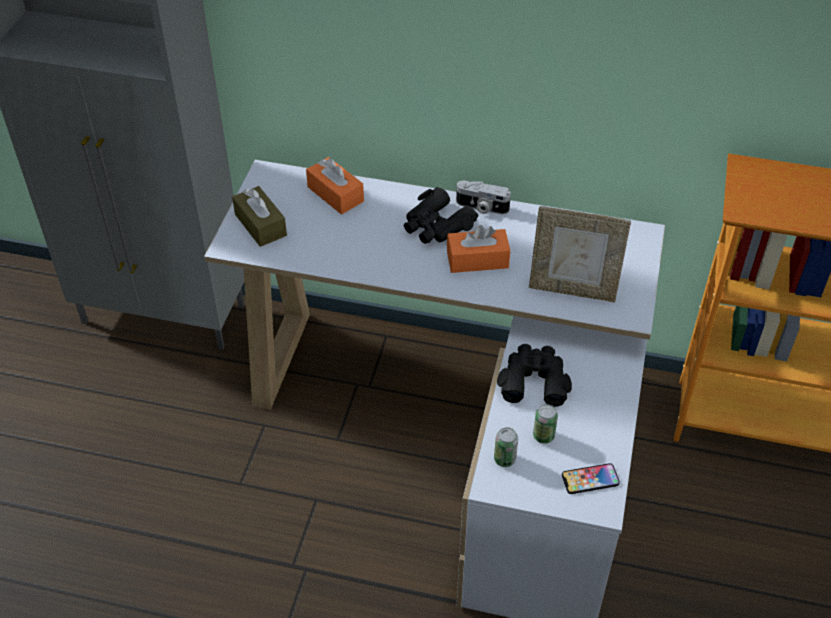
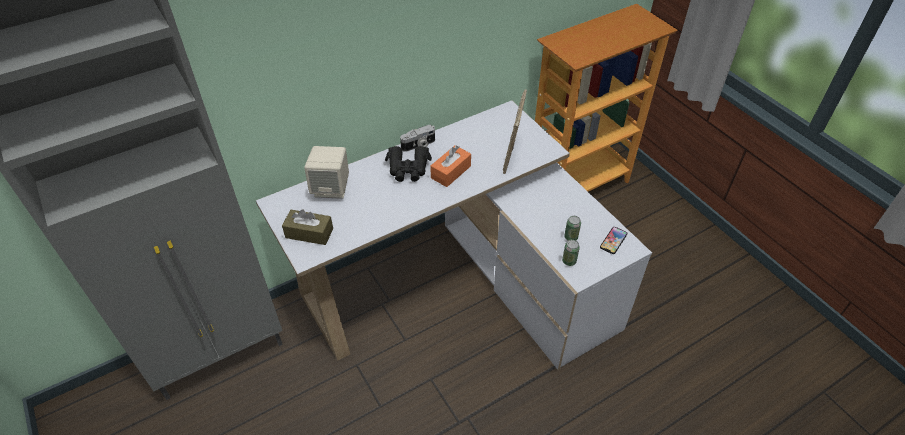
camera: 45 degrees left, 0 degrees up
(335, 194) = (331, 188): orange tissue box -> beige speaker
(534, 380) = (534, 215): black binoculars -> none
(572, 290) = (512, 156): picture frame -> picture frame turned 135 degrees clockwise

